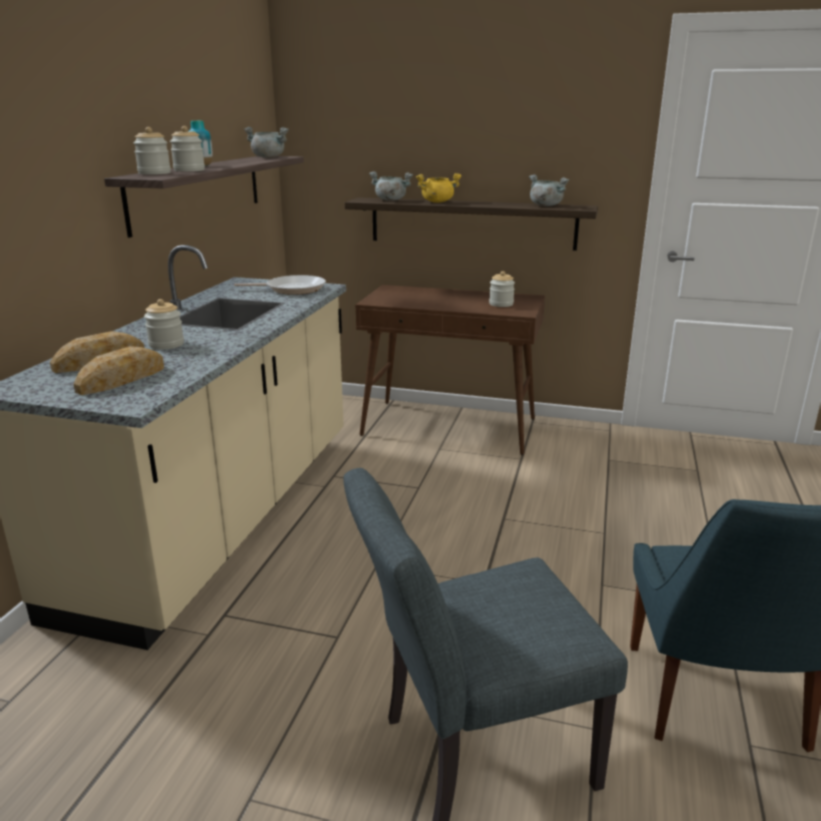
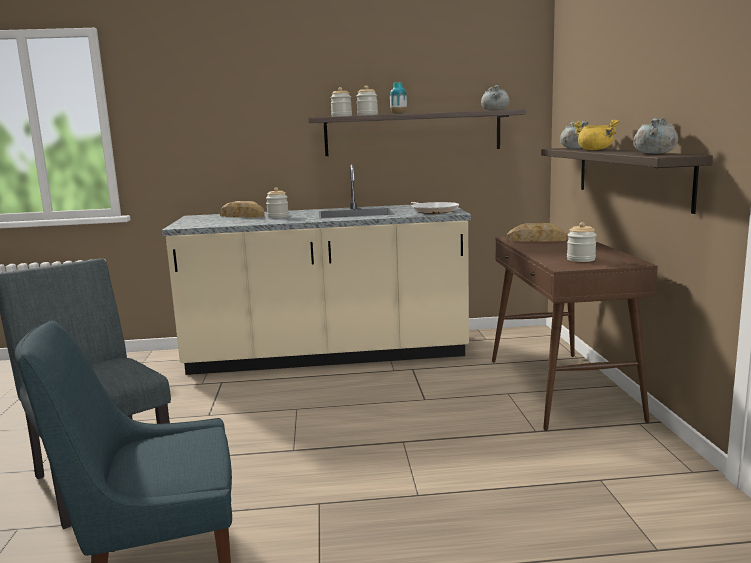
camera: 70 degrees right, 10 degrees down
(121, 379) = (215, 221): bread -> bread (536, 239)

